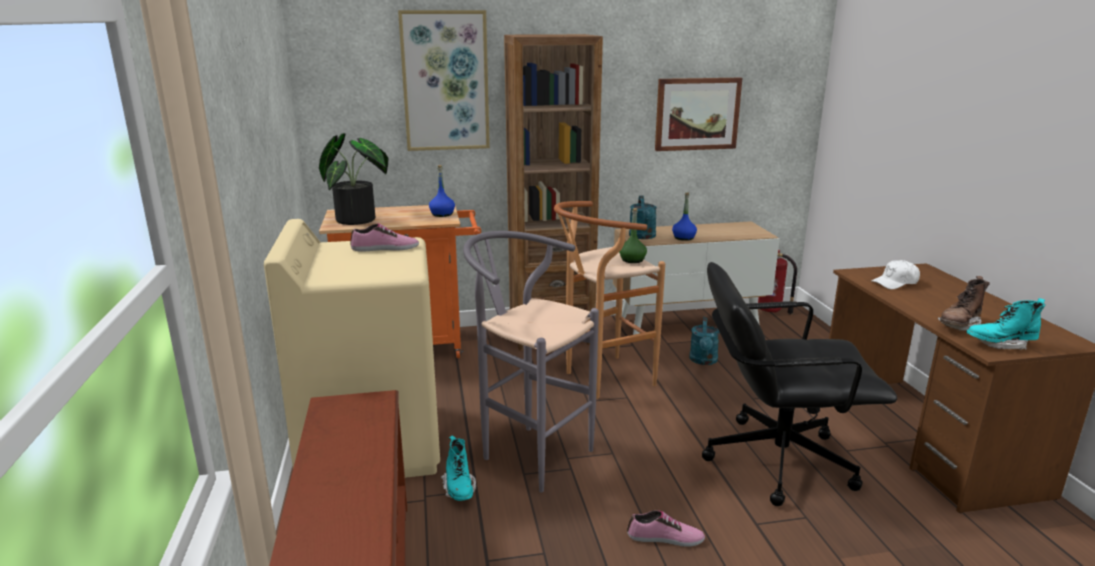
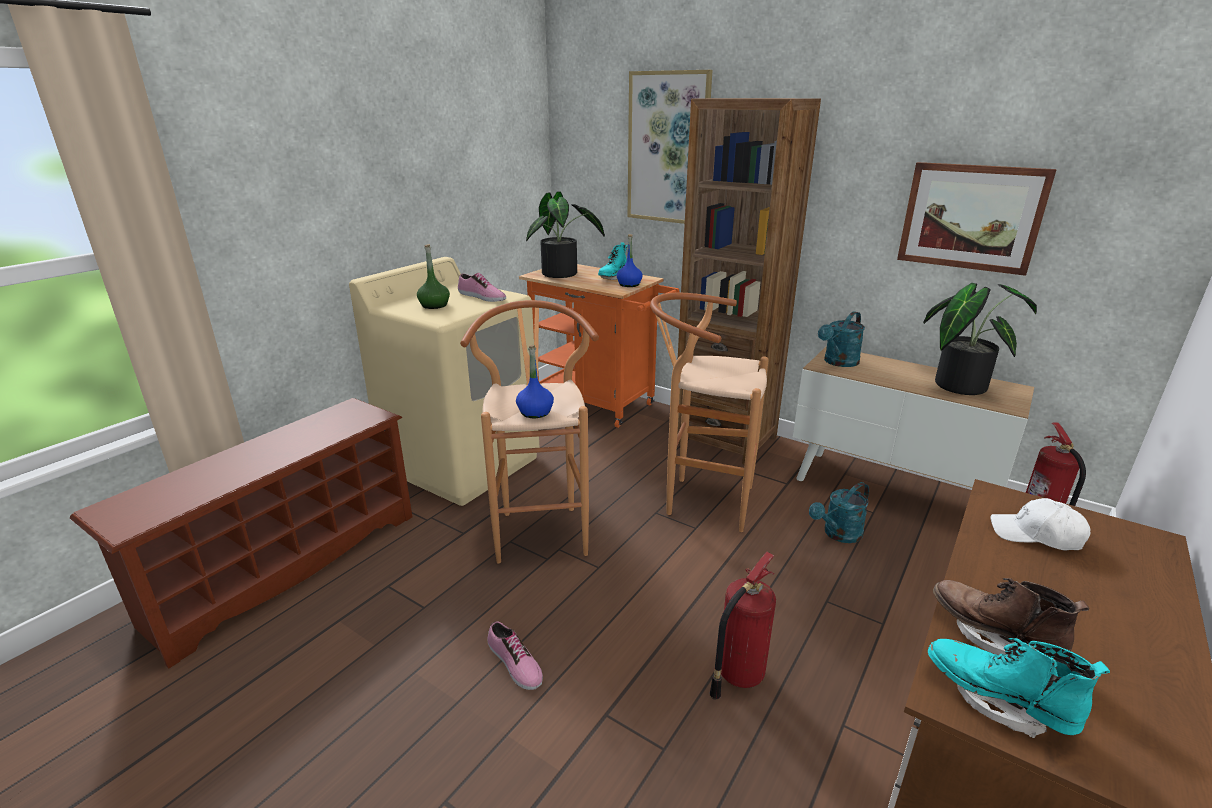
camera: 45 degrees right, 5 degrees up
(459, 489) = (455, 526): turquoise boot -> turquoise boot (613, 278)
(528, 452) = (540, 527): grey stool -> brown stool
(632, 260) = (747, 379): green bottle -> green bottle (434, 305)
(683, 238) = (885, 378): blue bottle -> blue bottle (535, 412)
(720, 230) = (959, 383): none -> potted plant
(776, 459) = (738, 675): black office chair -> fire extinguisher
(959, 325) = (992, 637): brown boot -> brown boot turned 45 degrees clockwise

